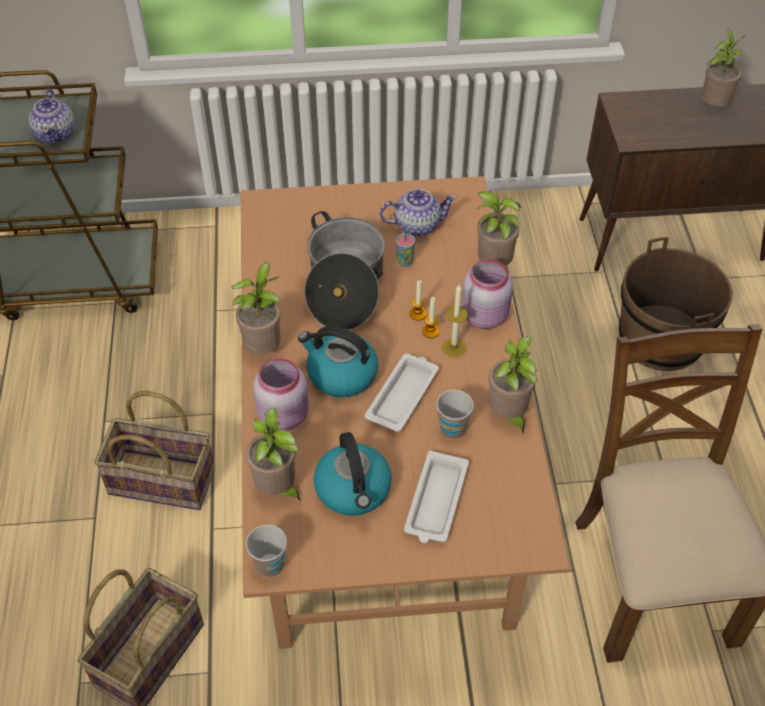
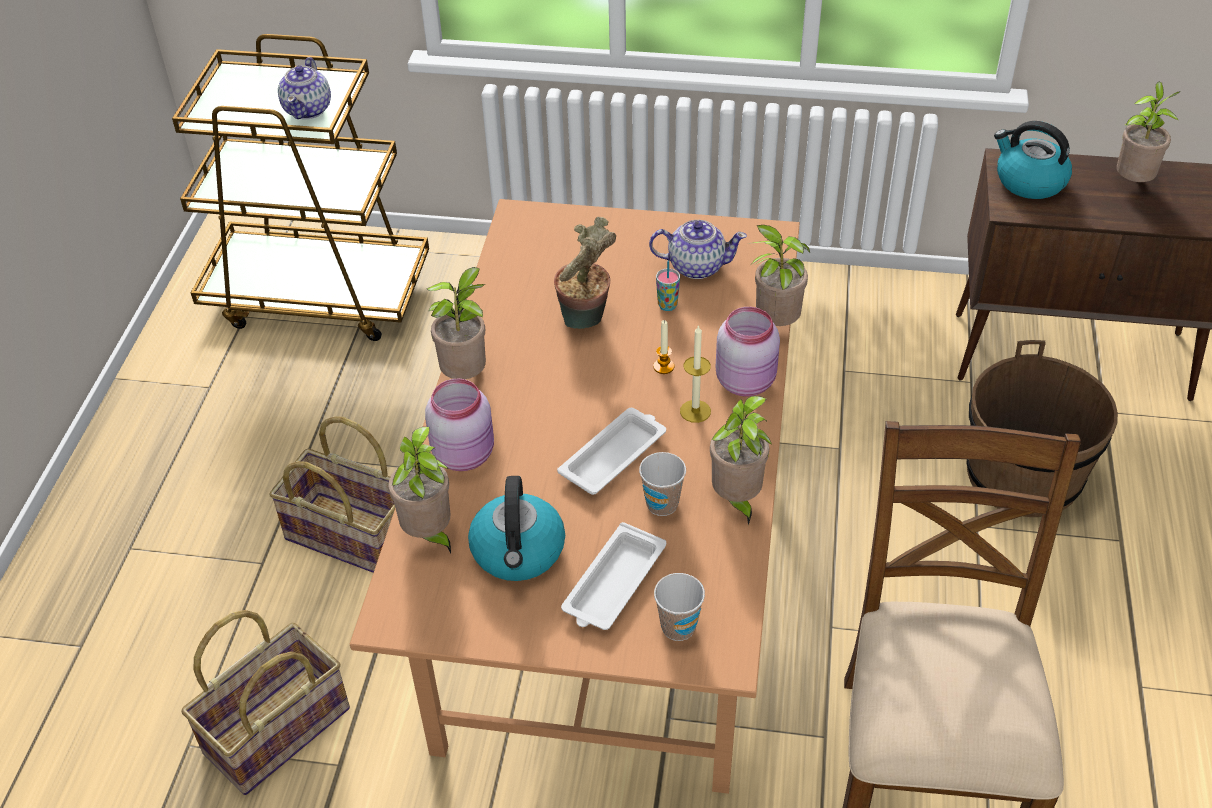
camera: 15 degrees right, 5 degrees down
(270, 565) = (391, 618): cup -> cup (678, 627)
(340, 374) = (547, 420): kettle -> kettle (1029, 181)
(345, 286) = (586, 322): cooking pot -> potted plant
(431, 331) = (672, 389): candle -> none

